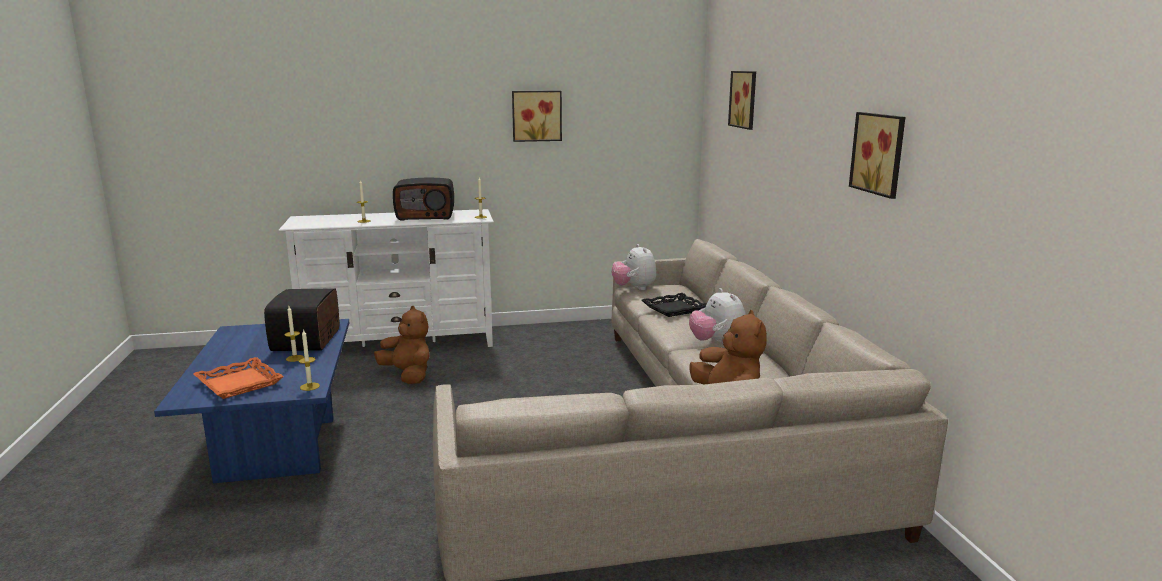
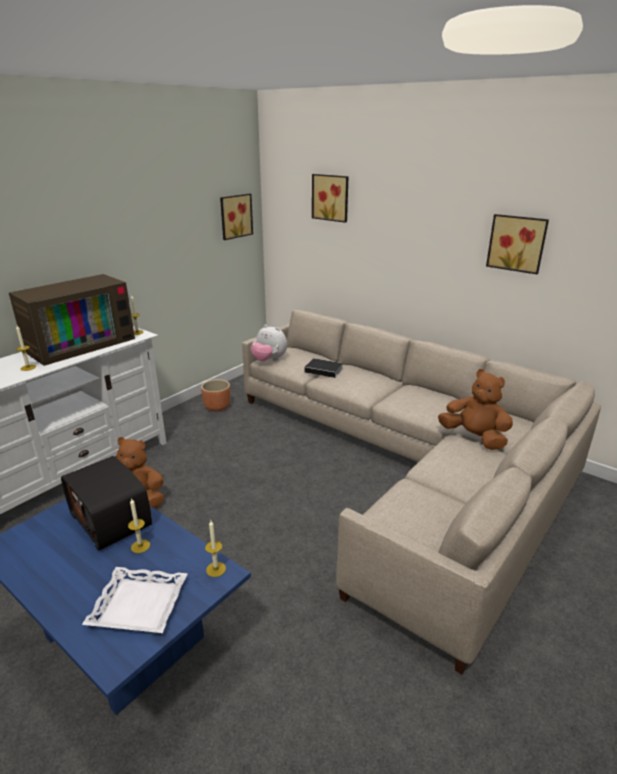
camera: 40 degrees left, 10 degrees up
(238, 383) = (138, 605): orange tray -> white tray
(426, 216) = (81, 344): radio -> television
(536, 116) = (148, 225): picture -> picture (235, 216)
(578, 334) = (217, 407): none -> brown planter
(674, 309) = (325, 370): black tray -> book
(716, 343) = (390, 390): plush toy -> none

